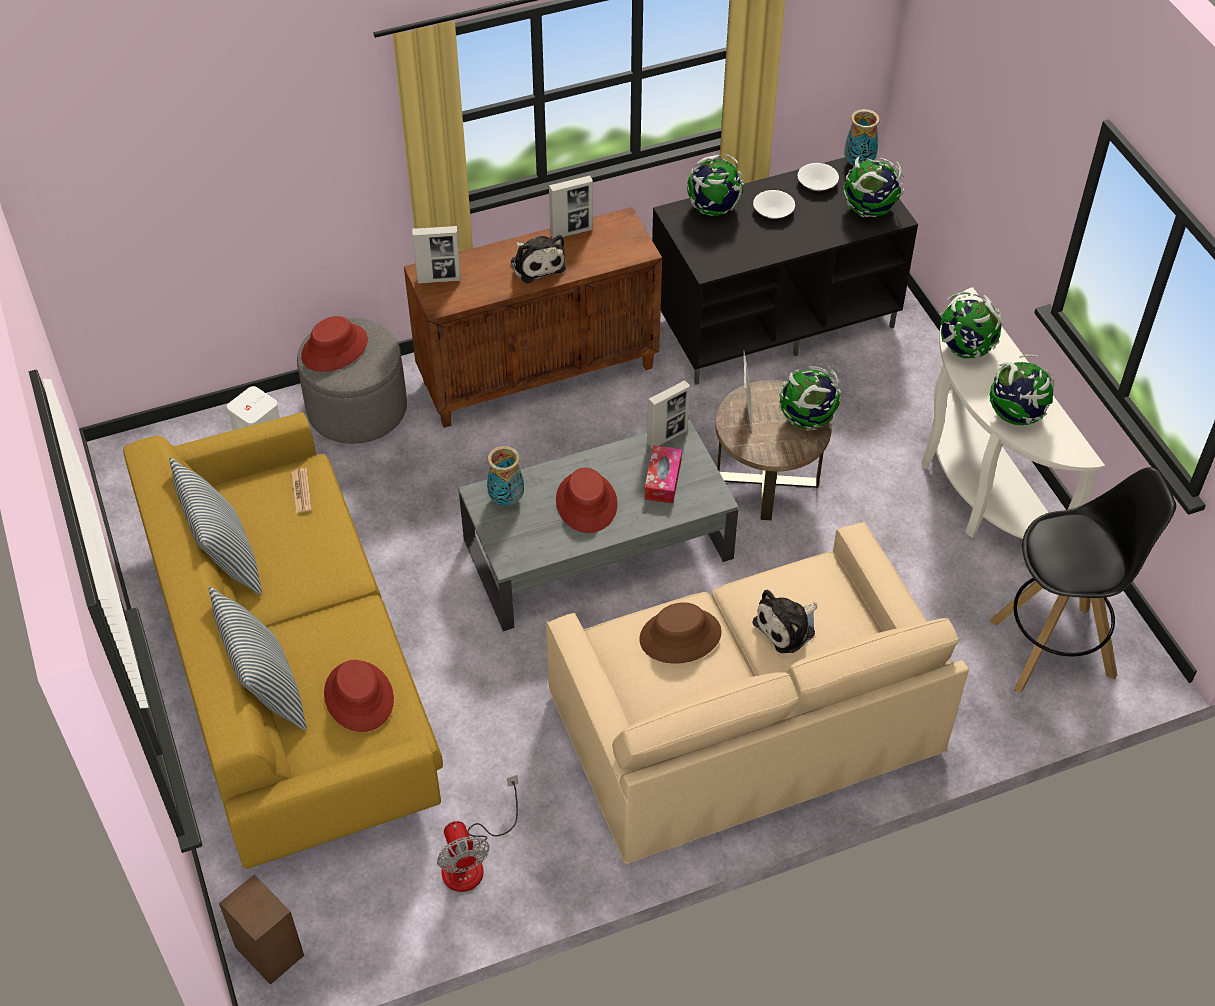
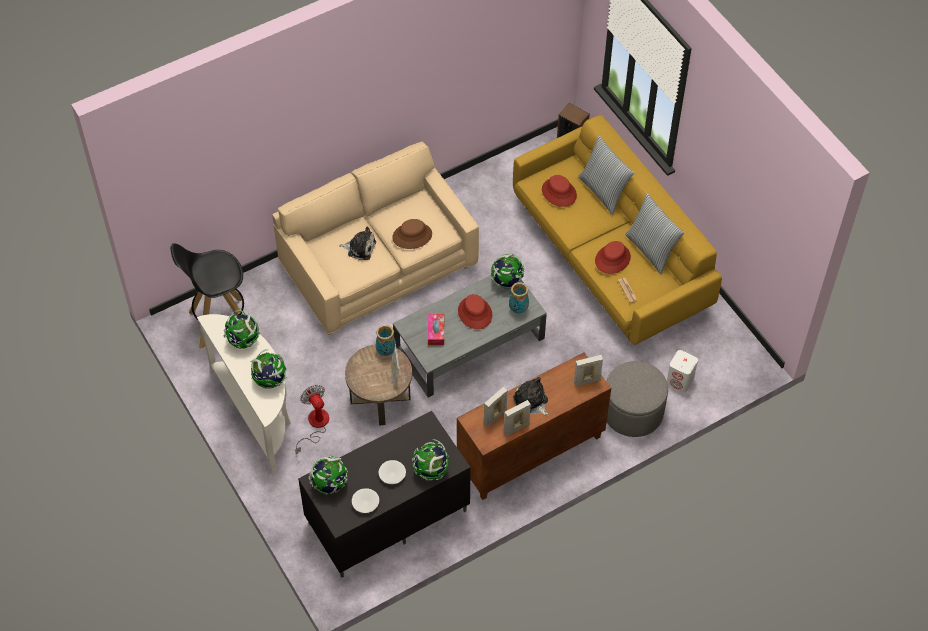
camera: 170 degrees right, 5 degrees up
(335, 348) = (645, 385): red hat -> red hat (612, 259)
(472, 859) = (495, 187): fan -> fan (315, 425)
(667, 437) = (438, 359): picture frame -> picture frame (495, 417)
(787, 627) = (360, 248): plush toy -> plush toy turned 60 degrees clockwise
(807, 419) = (359, 376): globe -> globe (506, 281)
(858, 164) = (339, 525): vase -> vase (386, 351)

